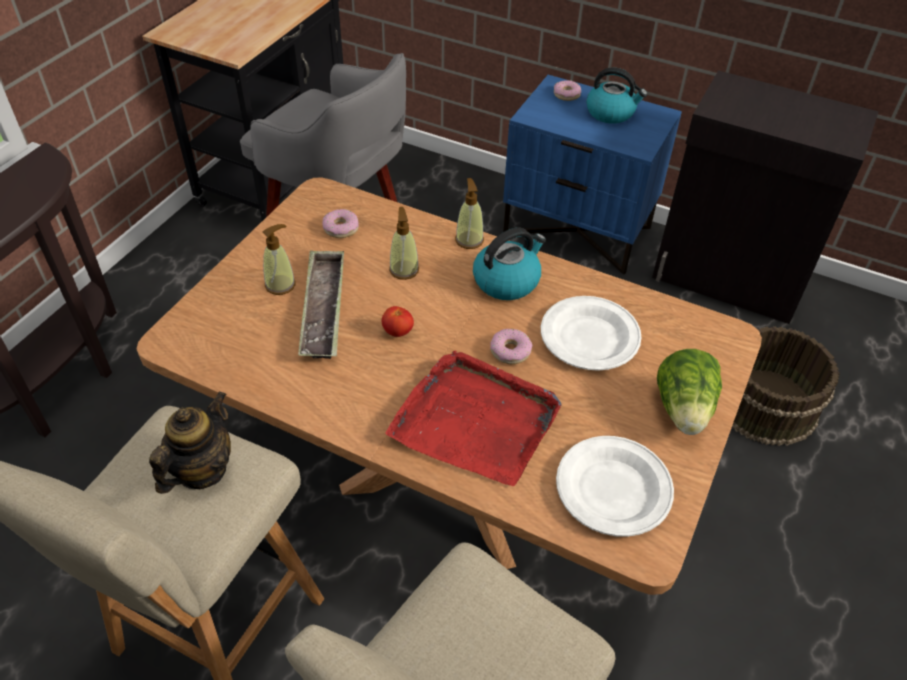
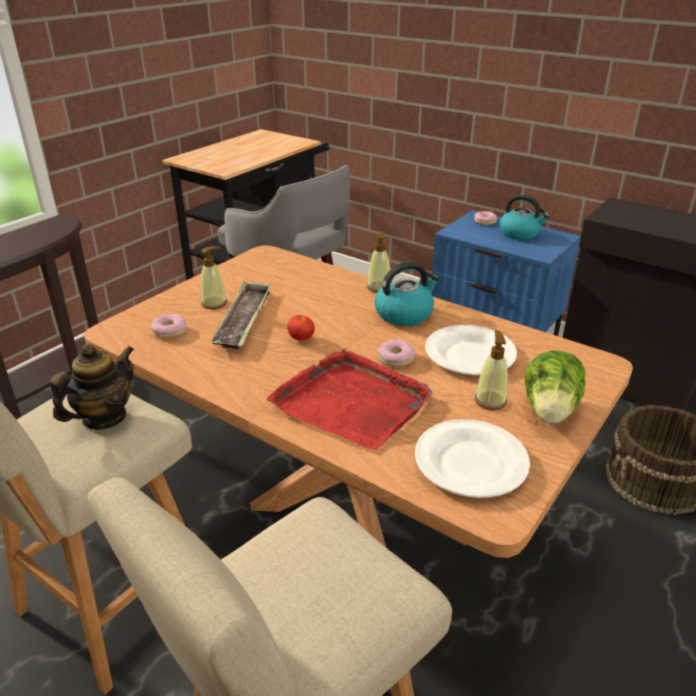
camera: 10 degrees right, 15 degrees down
(341, 228) = (275, 274): donut -> donut (170, 331)
(404, 269) = (318, 301): soap dispenser -> soap dispenser (490, 401)

